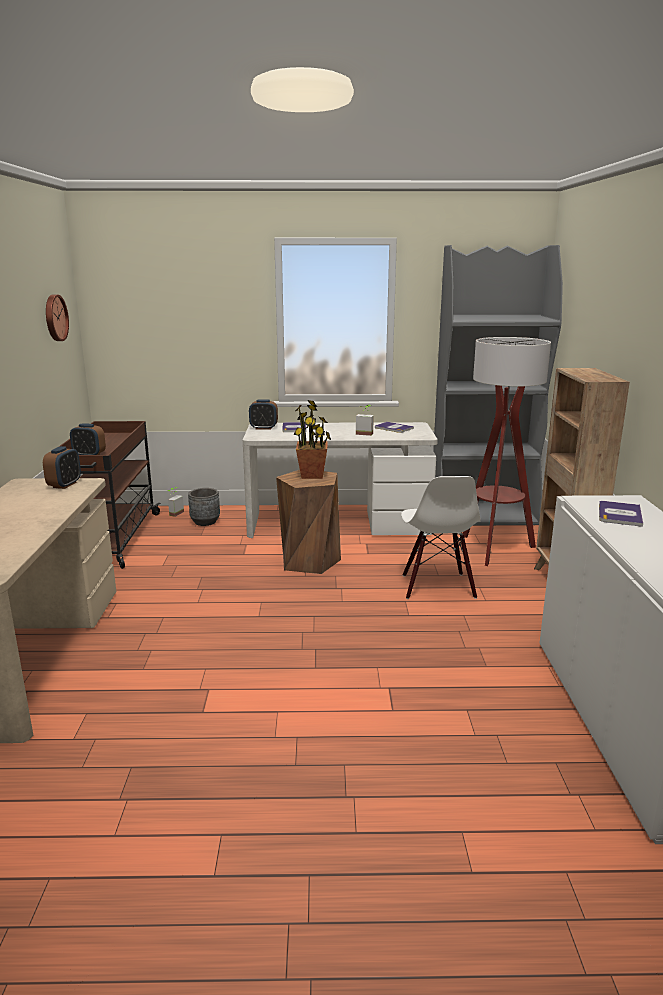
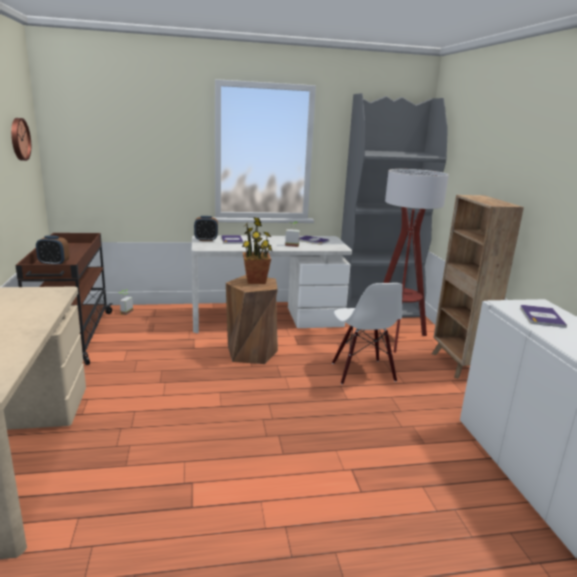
camera: 10 degrees left, 0 degrees up
(64, 485) = (40, 293): alarm clock -> none
(205, 522) = (154, 319): grey planter -> none

